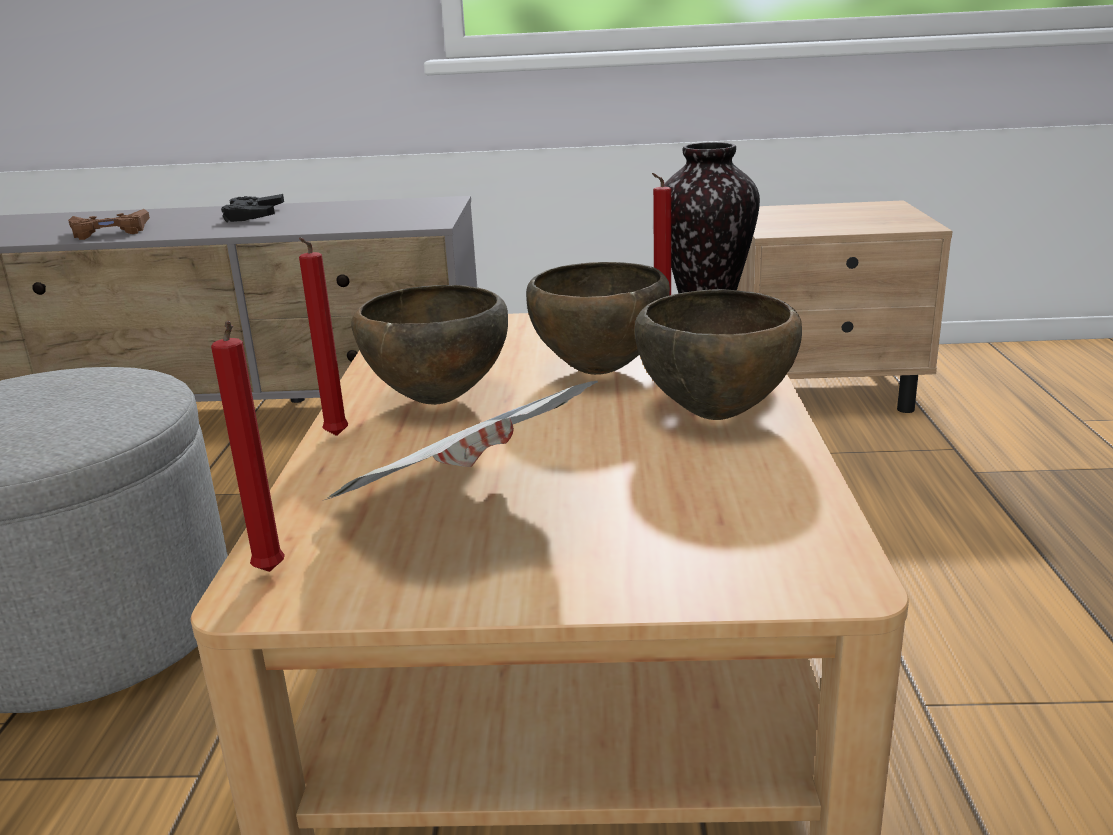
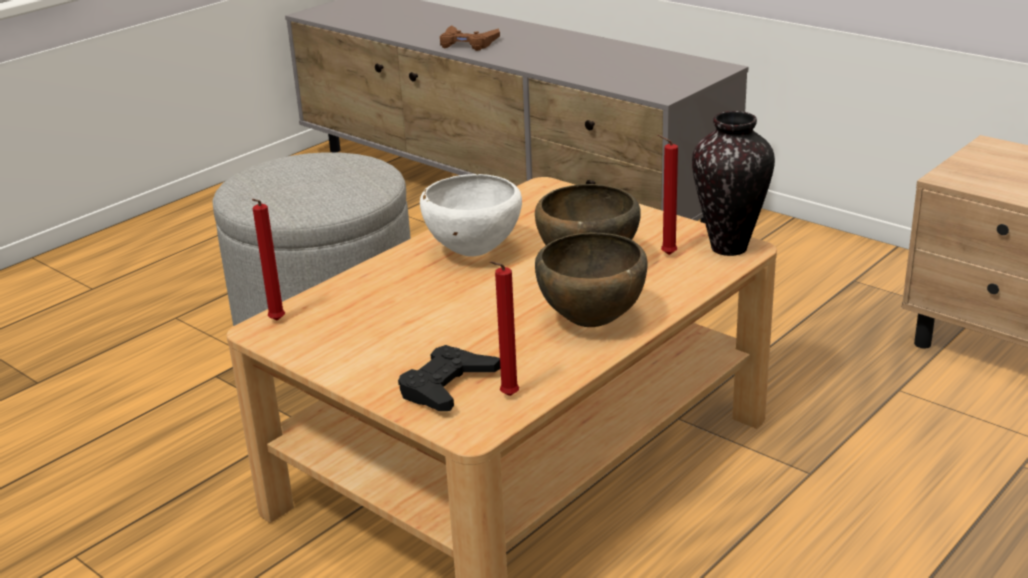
camera: 40 degrees right, 5 degrees up
(254, 215) = (570, 49): black game controller -> black game controller (447, 386)
(335, 437) = (394, 258): red candle -> red candle (507, 397)
(437, 401) = (472, 253): brown bowl -> white bowl
(463, 510) = (386, 324): newspaper -> none

